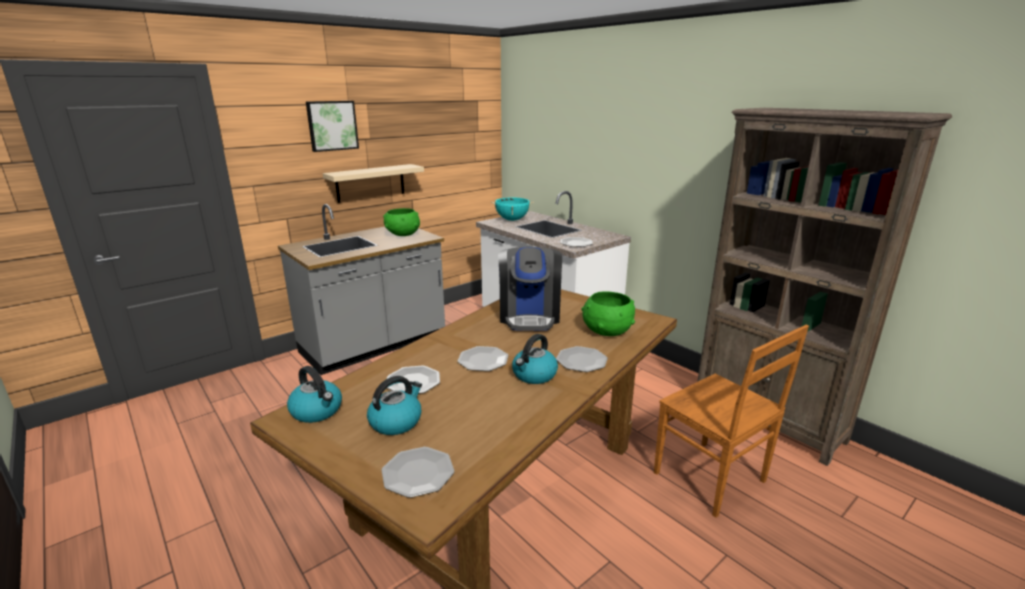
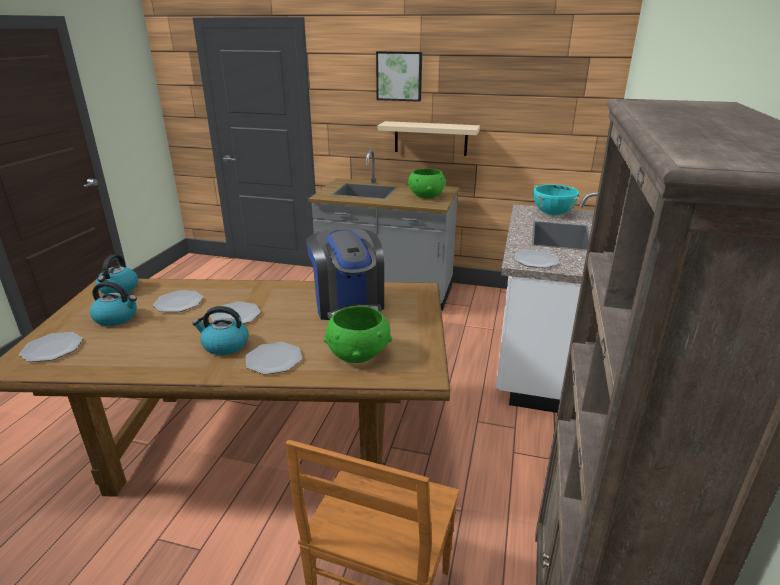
camera: 55 degrees right, 5 degrees up
(529, 316) = (348, 306): coffee machine -> coffee machine turned 75 degrees counterclockwise

